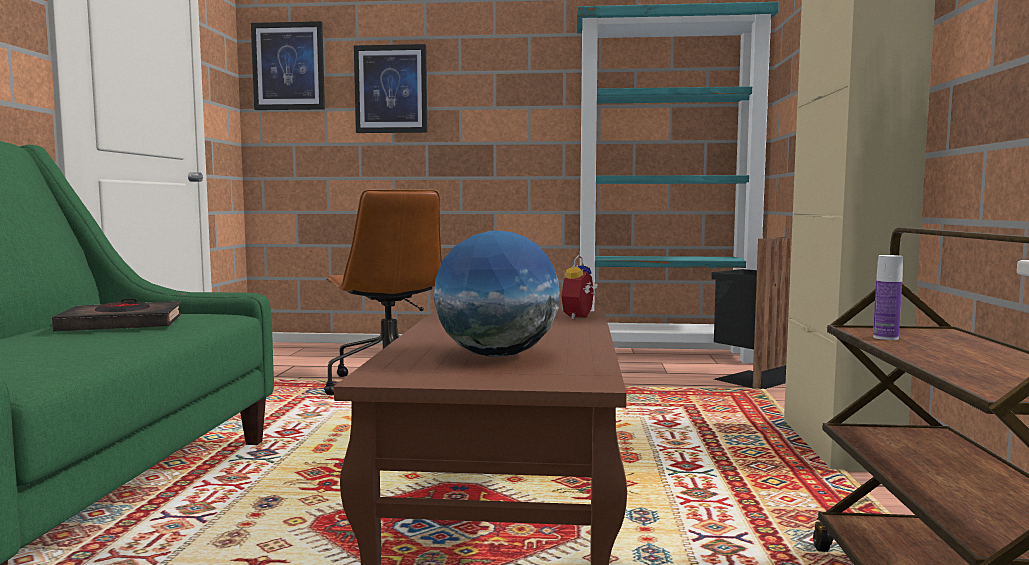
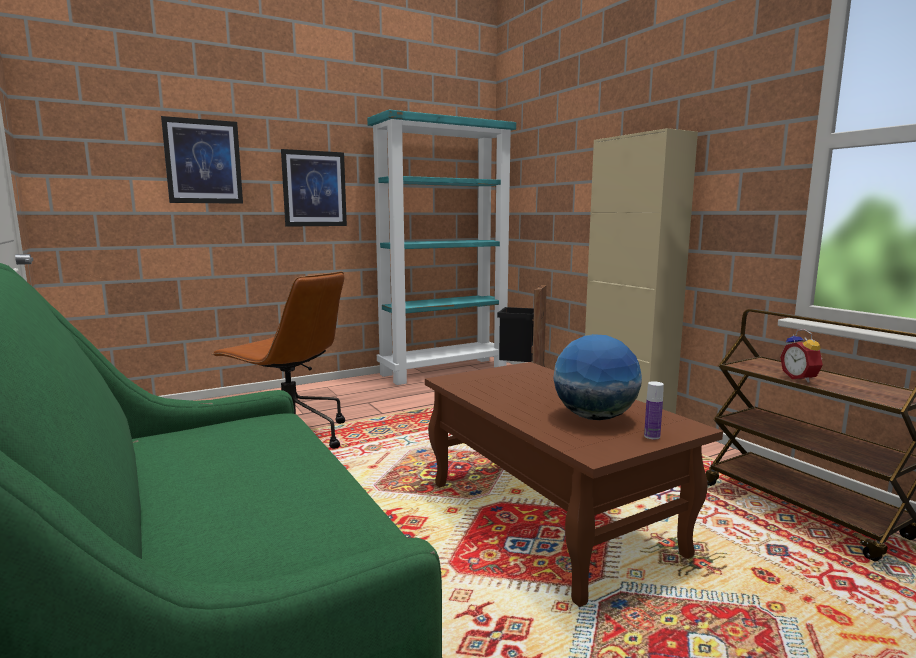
camera: 35 degrees left, 5 degrees up
(122, 325) = (225, 451): black book -> none
(288, 66) = (82, 131): picture -> picture (314, 189)
(581, 317) = (535, 370): alarm clock -> alarm clock (801, 378)
(885, 338) = (763, 370): bottle -> bottle (652, 436)

